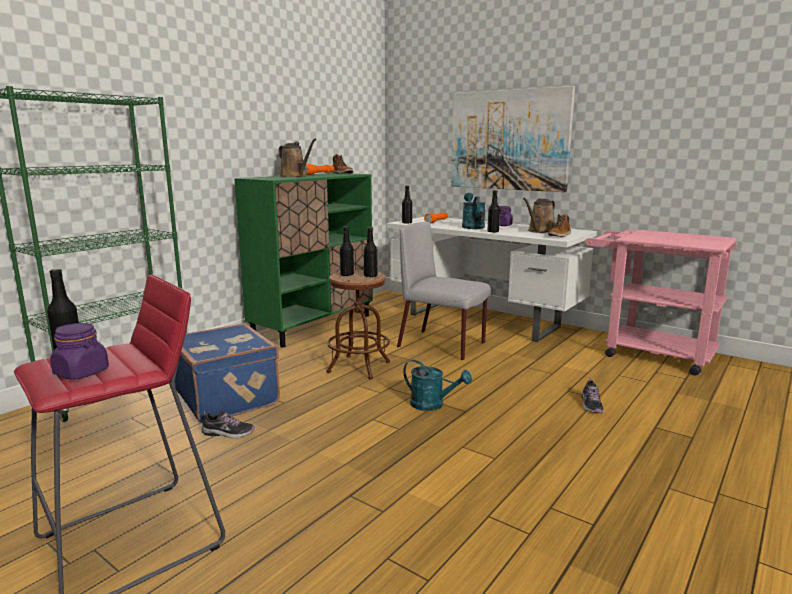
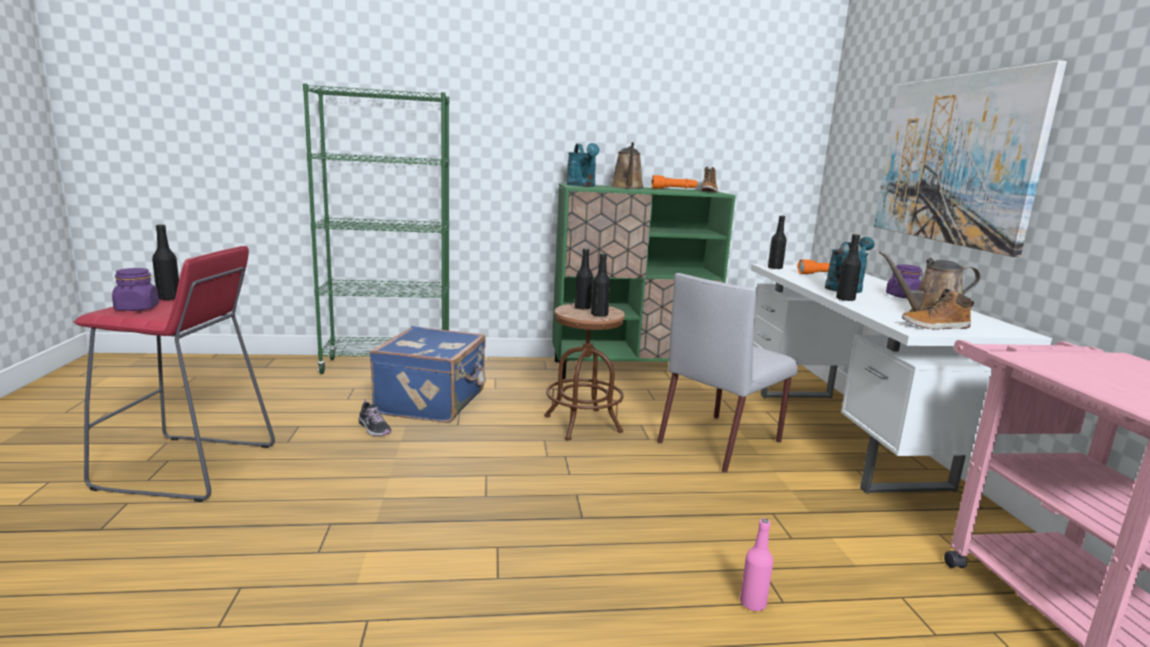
camera: 45 degrees right, 0 degrees up
(433, 405) = (565, 493): turquoise watering can -> turquoise watering can (582, 185)
(443, 345) = (721, 441): grey chair -> grey chair turned 120 degrees counterclockwise
(591, 405) = (752, 603): shoe -> pink bottle

